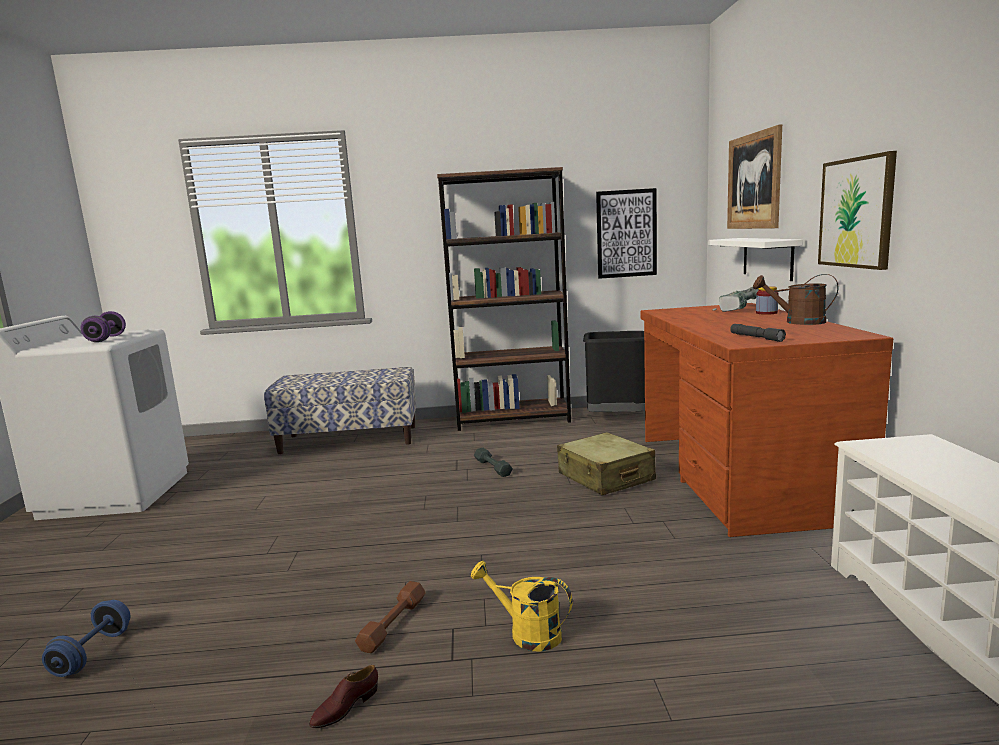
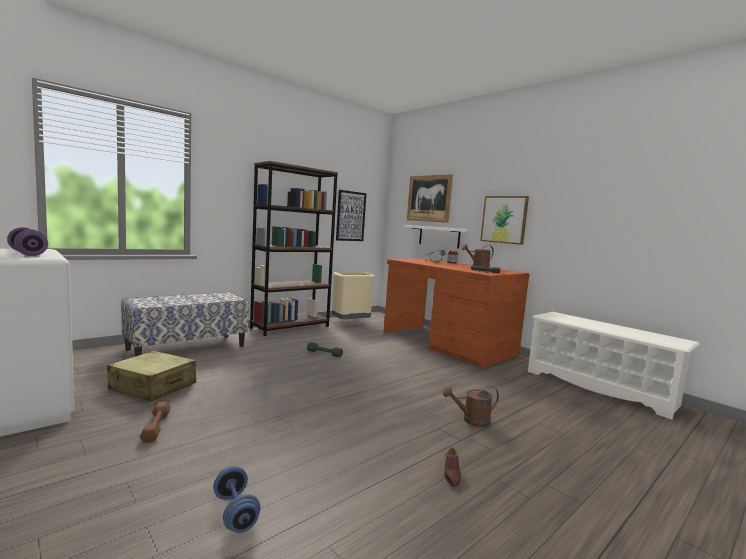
camera: 40 degrees left, 5 degrees down
(393, 624) = (407, 434): brown dumbbell -> brown dumbbell (156, 426)
(527, 633) = (471, 420): yellow watering can -> brown watering can
(605, 477) = (392, 351): beige suitcase -> beige suitcase (153, 387)
(617, 418) = (350, 323): black trash can -> beige trash can

